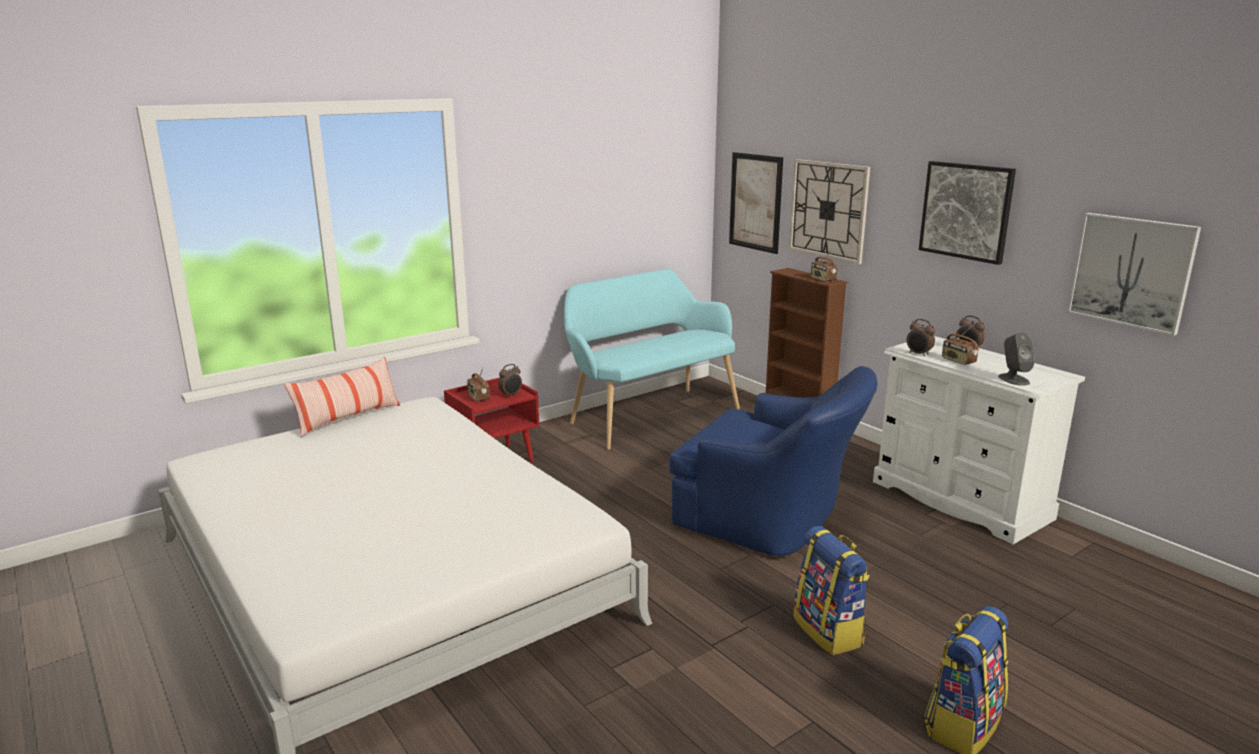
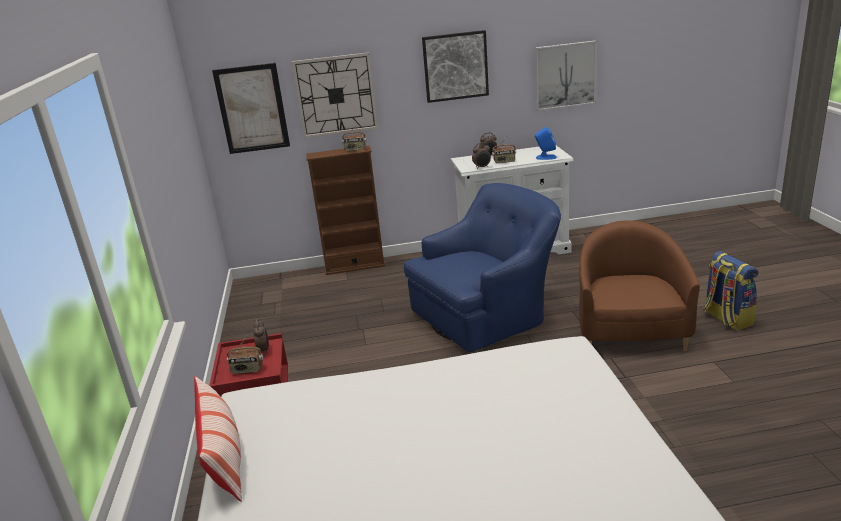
camera: 60 degrees left, 5 degrees up
(649, 415) = (271, 322): turquoise bench -> none
(829, 631) = (629, 331): backpack -> brown armchair
(1013, 379) = (546, 157): grey speaker -> blue speaker

